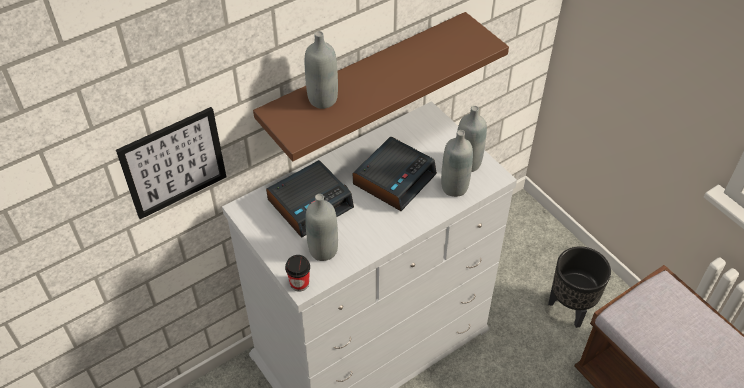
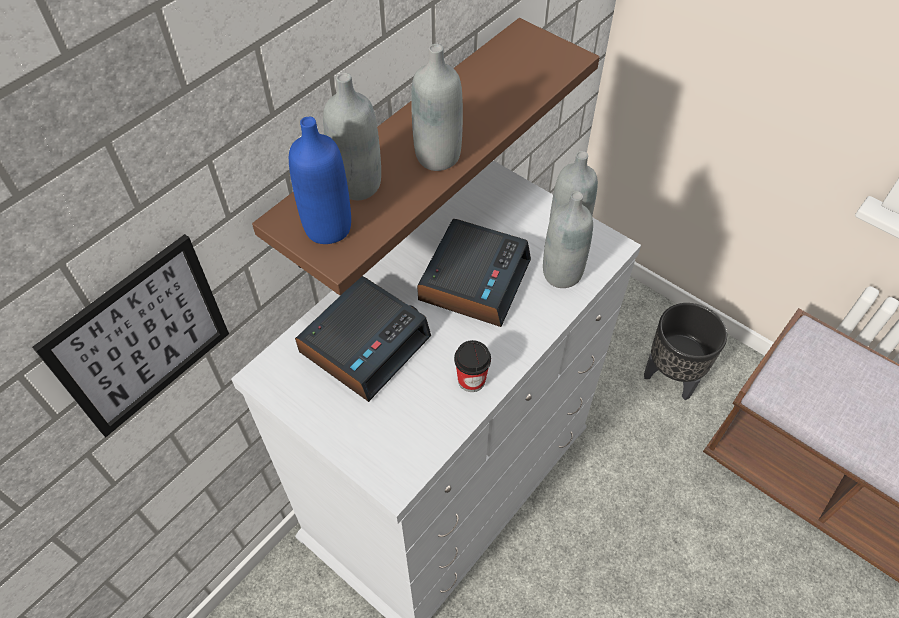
camera: 15 degrees left, 5 degrees up
(296, 121) = (328, 227): none -> blue bottle
(299, 283) = (388, 478): cup -> cup (471, 380)
(323, 250) = (407, 414): grey bottle -> grey bottle (437, 156)

